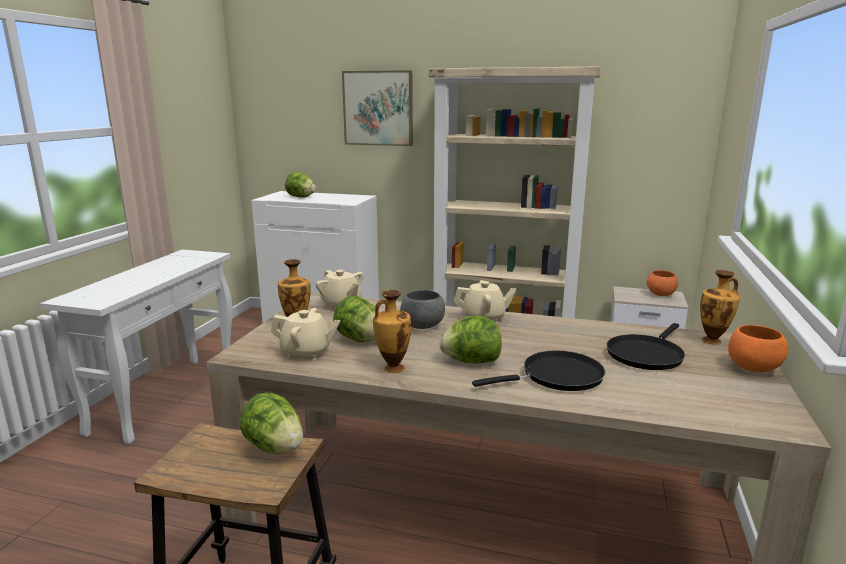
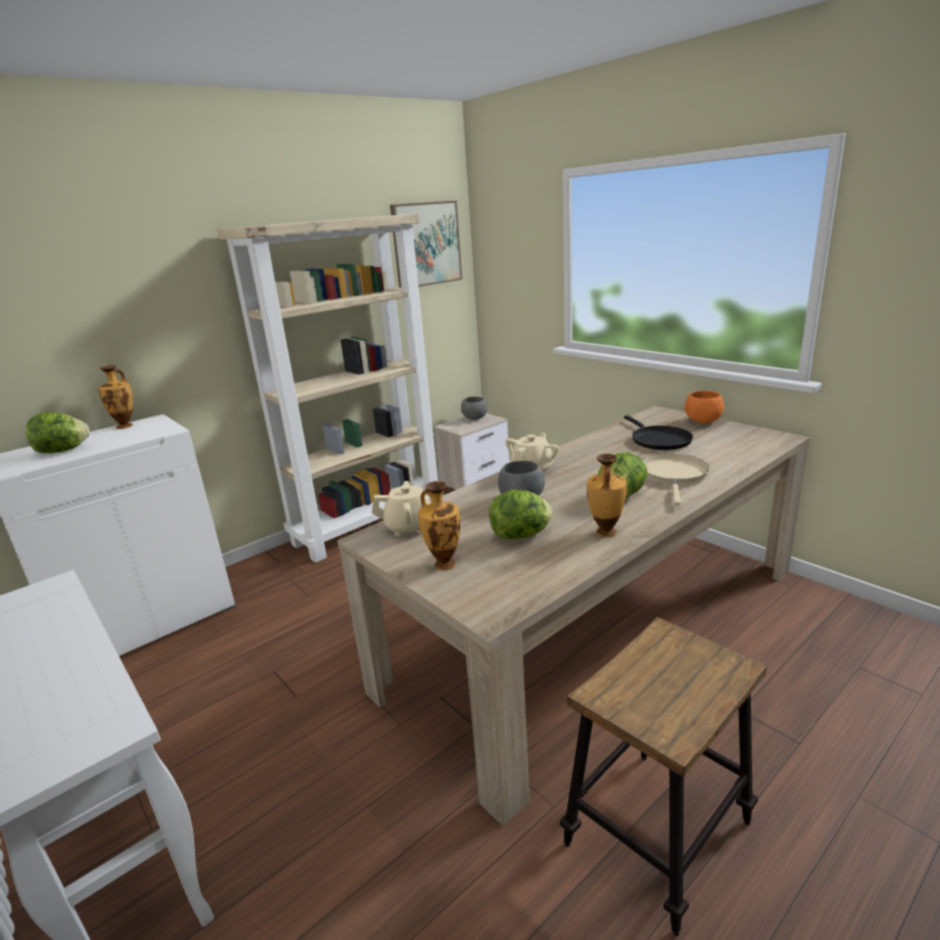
camera: 55 degrees left, 5 degrees up
(274, 447) = (657, 649): lettuce -> none
(306, 352) = (526, 570): beige teapot -> none
(378, 108) = (129, 291): picture -> picture (426, 244)
(557, 377) = (673, 475): black frying pan -> beige frying pan
(660, 295) = (474, 418): orange bowl -> grey bowl
(713, 341) = (653, 417): vase -> vase (126, 426)

